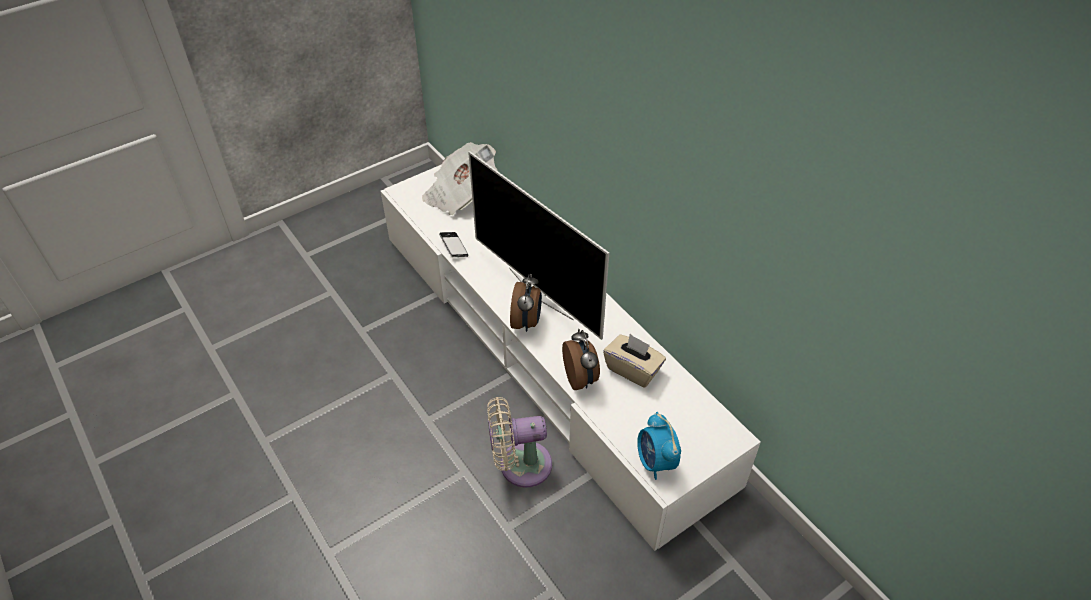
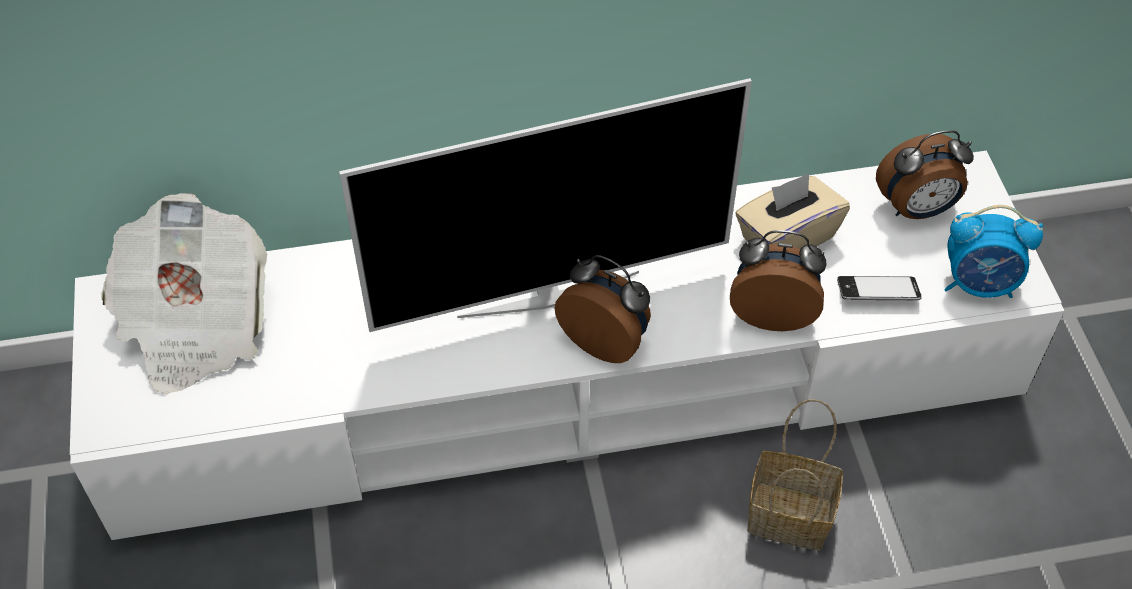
camera: 65 degrees left, 5 degrees up
(454, 247) = (341, 385): phone -> phone (877, 293)
(519, 465) = (792, 515): beige fan -> basket
(690, 420) = (916, 209): none -> alarm clock

